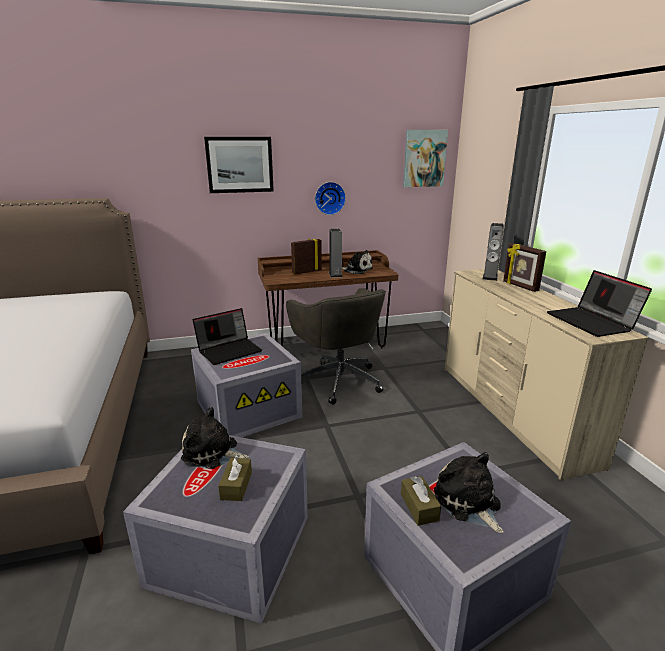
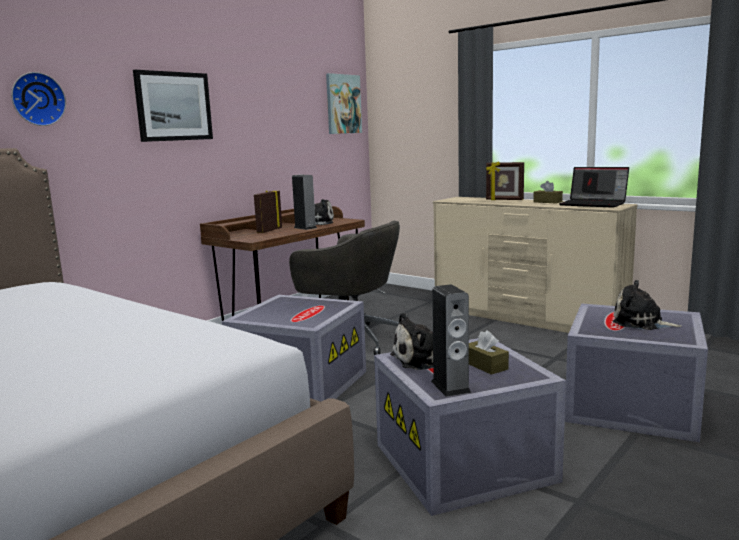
camera: 35 degrees left, 10 degrees down
(230, 350) = (271, 311): laptop -> none
(329, 198) = (266, 147): wall clock -> wall clock (37, 99)
(419, 507) = (620, 333): brown tissue box -> brown tissue box (547, 202)
(490, 277) = (469, 199): speaker -> speaker (450, 386)

